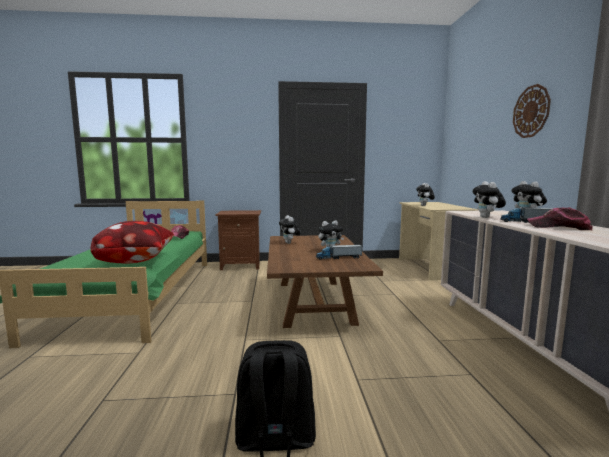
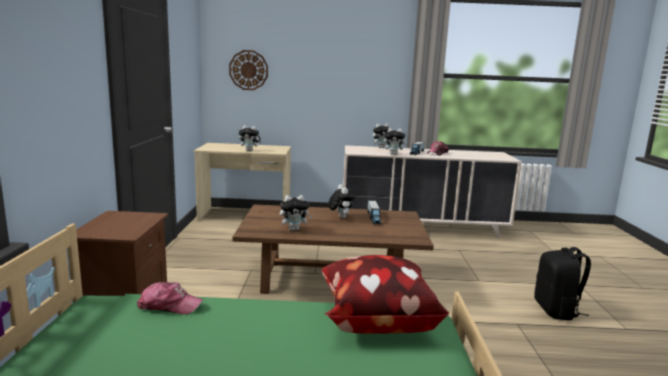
camera: 85 degrees left, 5 degrees up
(531, 111) = (347, 66): wall clock -> wall clock (248, 70)

